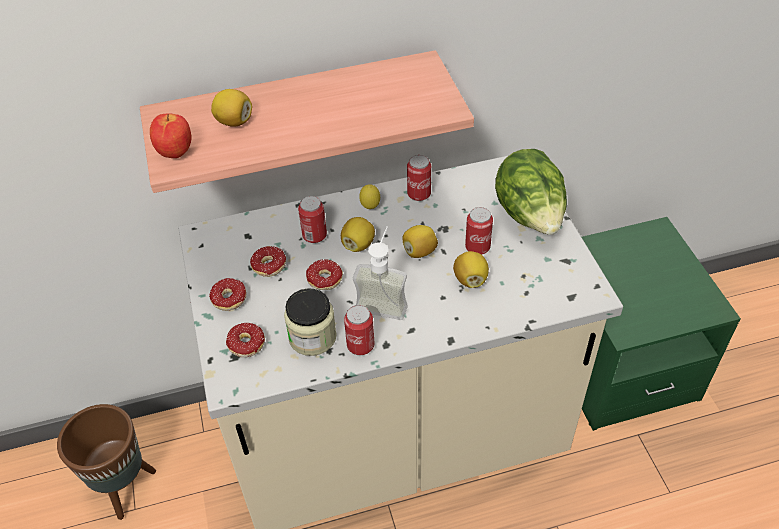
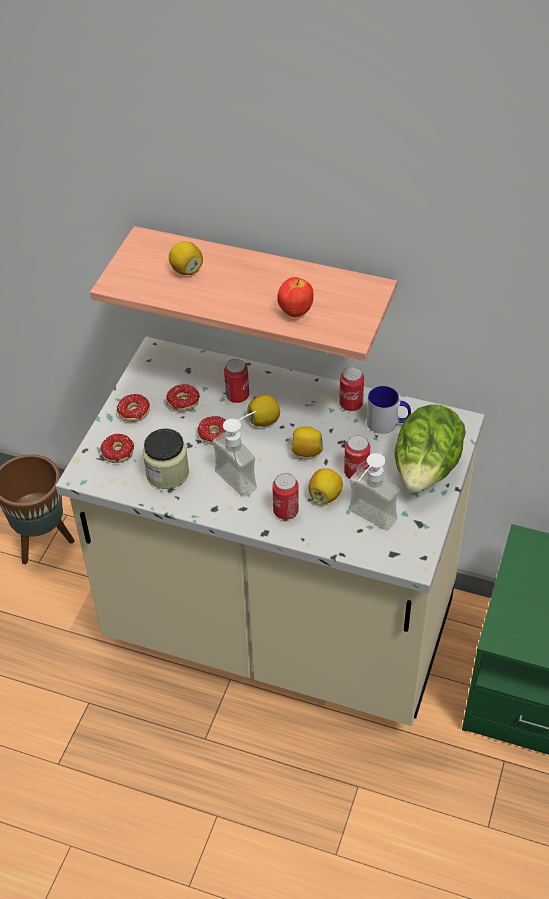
camera: 35 degrees right, 0 degrees up
(175, 153) = (125, 275): apple -> apple (295, 312)
(360, 345) = (195, 499): can -> can (286, 511)
(370, 207) = (301, 395): lemon -> none
(463, 194) = (388, 423): none -> mug
(525, 282) = (367, 521): none -> soap dispenser

